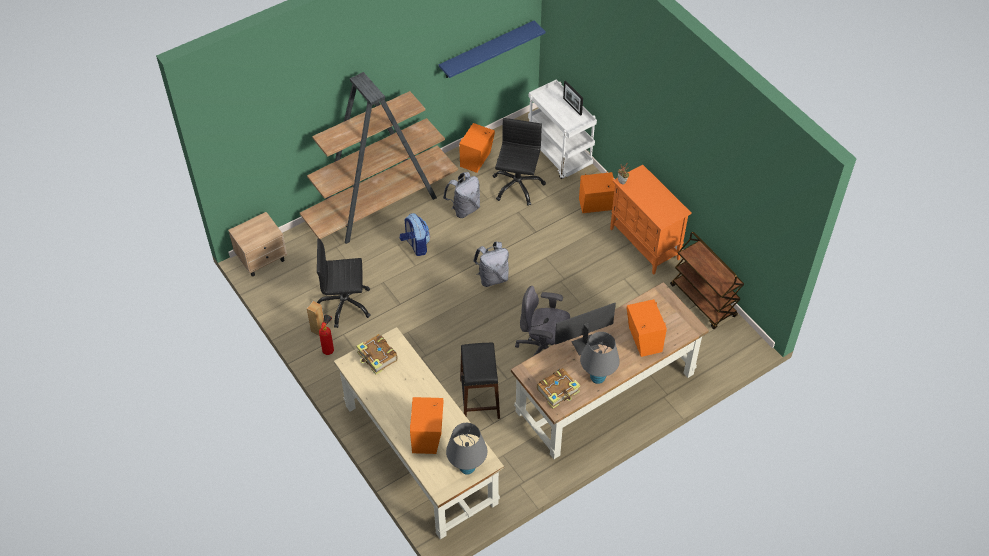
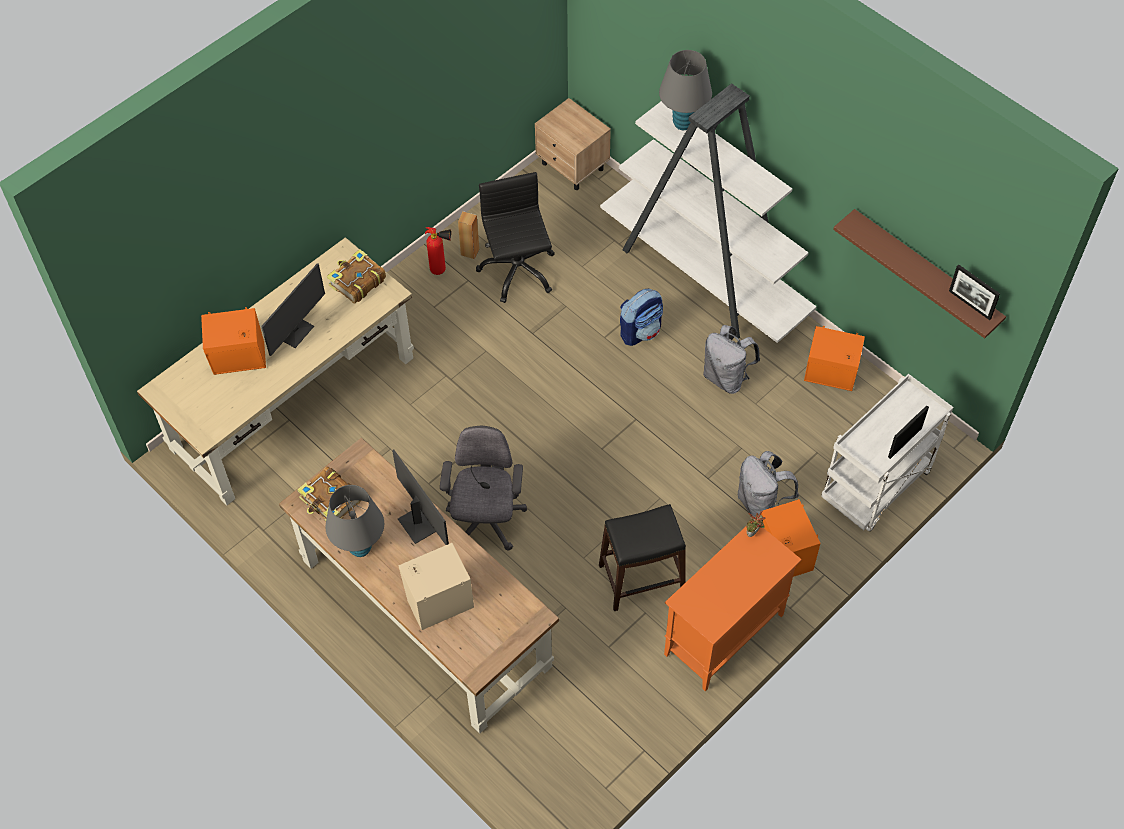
camera: 80 degrees right, 5 degrees up
(381, 205) = (704, 275): brown bookcase -> white bookcase
(411, 399) = (295, 332): none -> monitor
(467, 468) = (194, 413): grey table lamp -> grey table lamp (683, 124)
(480, 398) = (390, 456): black stool -> black stool (642, 579)
(487, 50) = (925, 272): blue shelf -> brown shelf
(492, 277) = (605, 435): grey backpack -> grey backpack (761, 503)
(517, 186) = (793, 438): black office chair -> none
(522, 32) = (969, 304): none -> picture frame
(643, 340) = (438, 602): orange speaker -> beige speaker
(703, 301) = (627, 736): brown cart -> none

